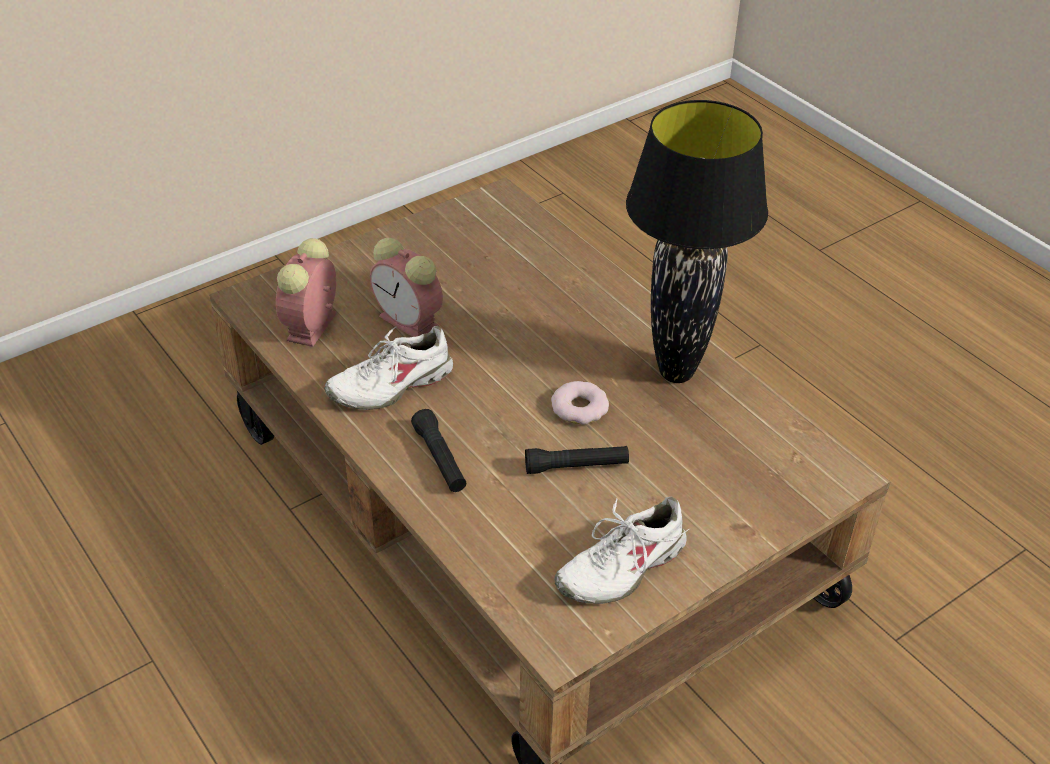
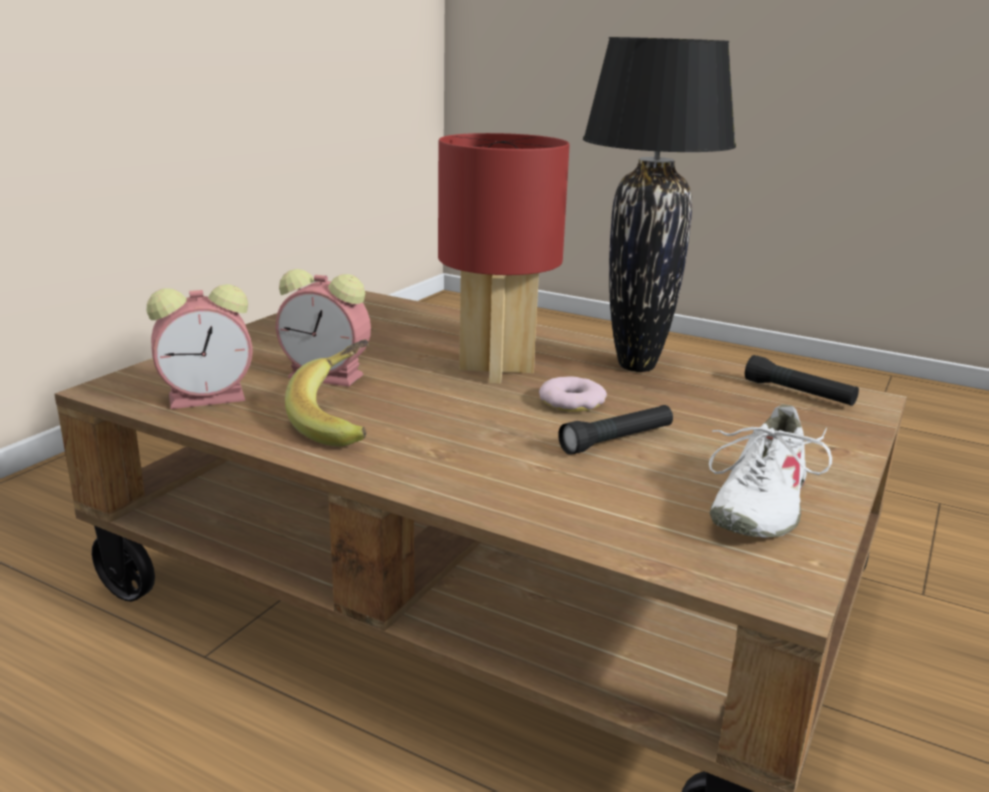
camera: 25 degrees left, 20 degrees down
(311, 328) = (210, 397): alarm clock -> alarm clock turned 105 degrees counterclockwise
(391, 385) = (345, 420): white shoe -> banana
(440, 459) = (459, 464): black flashlight -> black flashlight (798, 393)
(551, 347) = (498, 369): none -> red table lamp

